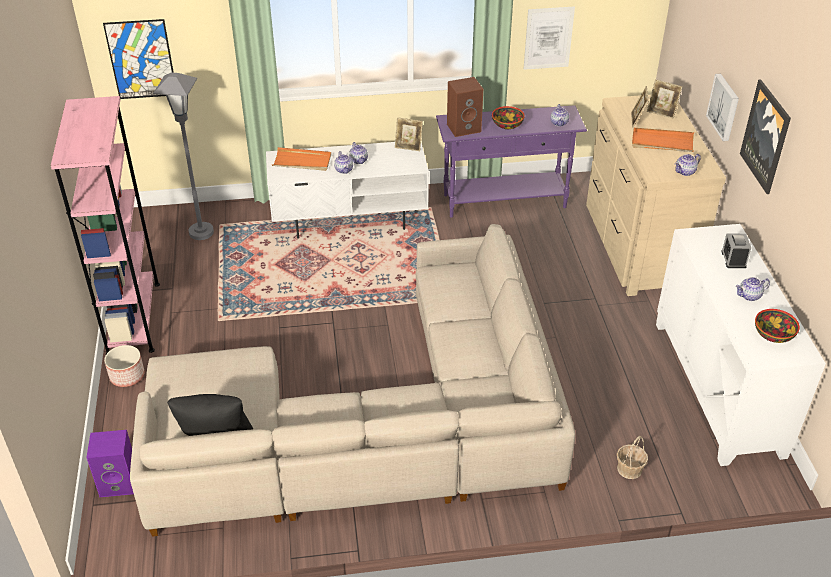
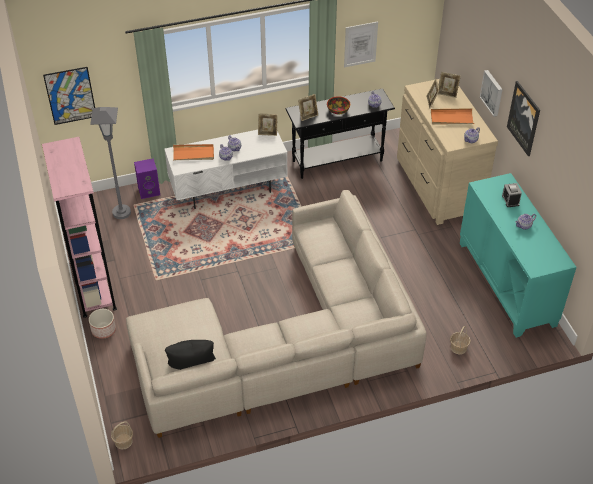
camera: 10 degrees left, 5 degrees up
(101, 534) = (123, 441): none -> basket
(120, 482) = (124, 405): purple speaker -> purple speaker (149, 191)
(464, 127) = (308, 116): brown speaker -> picture frame
(505, 201) = (338, 161): purple console table -> black console table
(718, 387) = (507, 283): white cabinet -> turquoise cabinet
(773, 334) = (542, 251): bowl -> none

